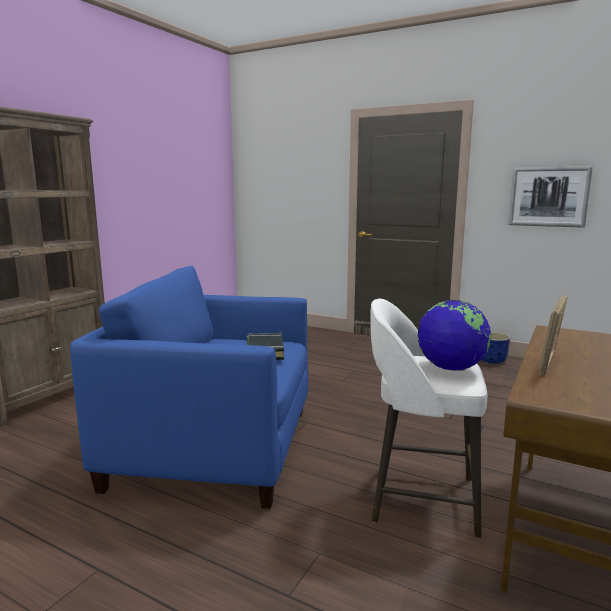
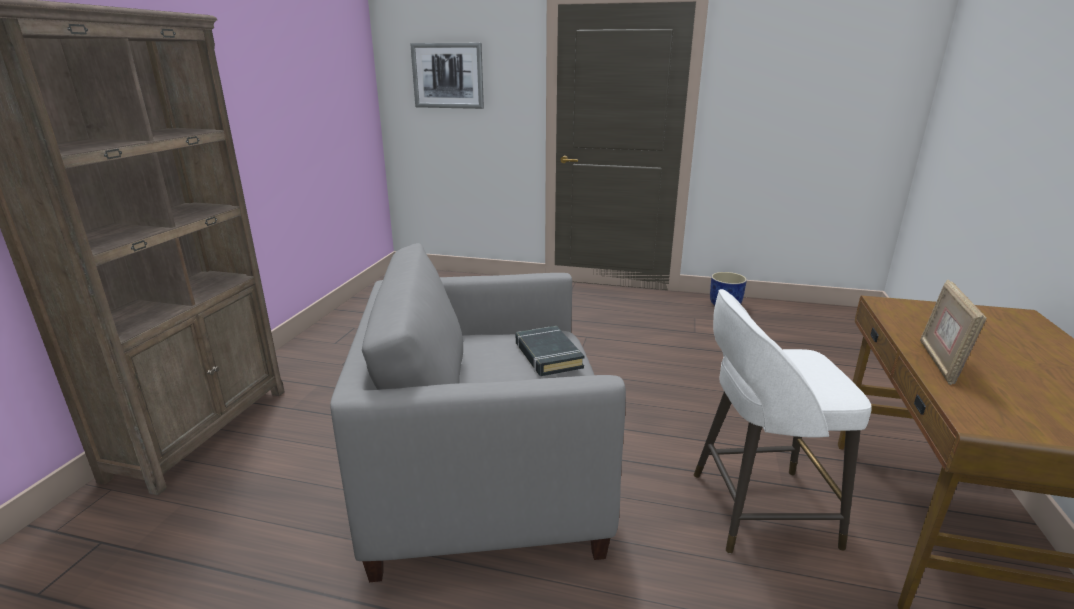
camera: 15 degrees left, 10 degrees up
(215, 447) = (486, 478): blue armchair -> grey armchair
(451, 368) = (812, 370): globe -> none
(548, 196) = (793, 114): picture -> picture (448, 76)

